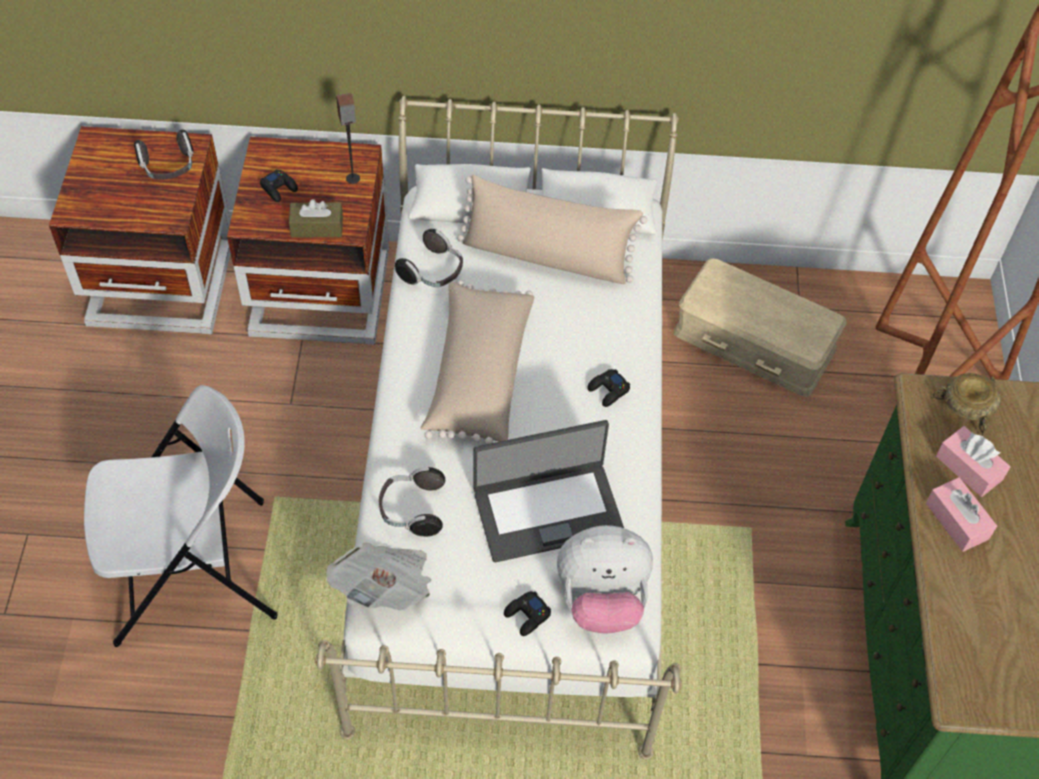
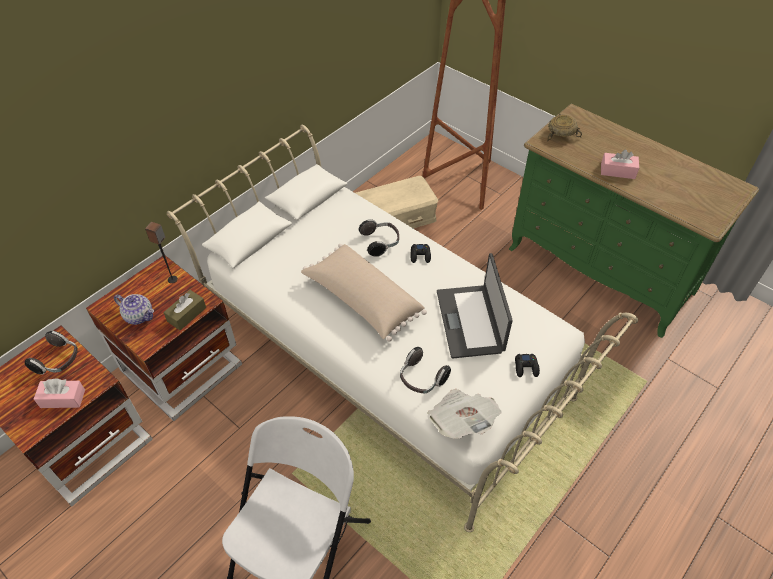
camera: 50 degrees left, 5 degrees down
(279, 188) = (139, 316): black game controller -> teapot
(433, 272) = (277, 280): headphones -> headphones (380, 243)
(547, 256) = (316, 230): beige pillow -> none
(547, 511) = (471, 321): laptop -> laptop turned 150 degrees clockwise
(601, 599) = (539, 331): plush toy -> none
(968, 468) = (593, 152): pink tissue box -> pink tissue box (63, 398)

